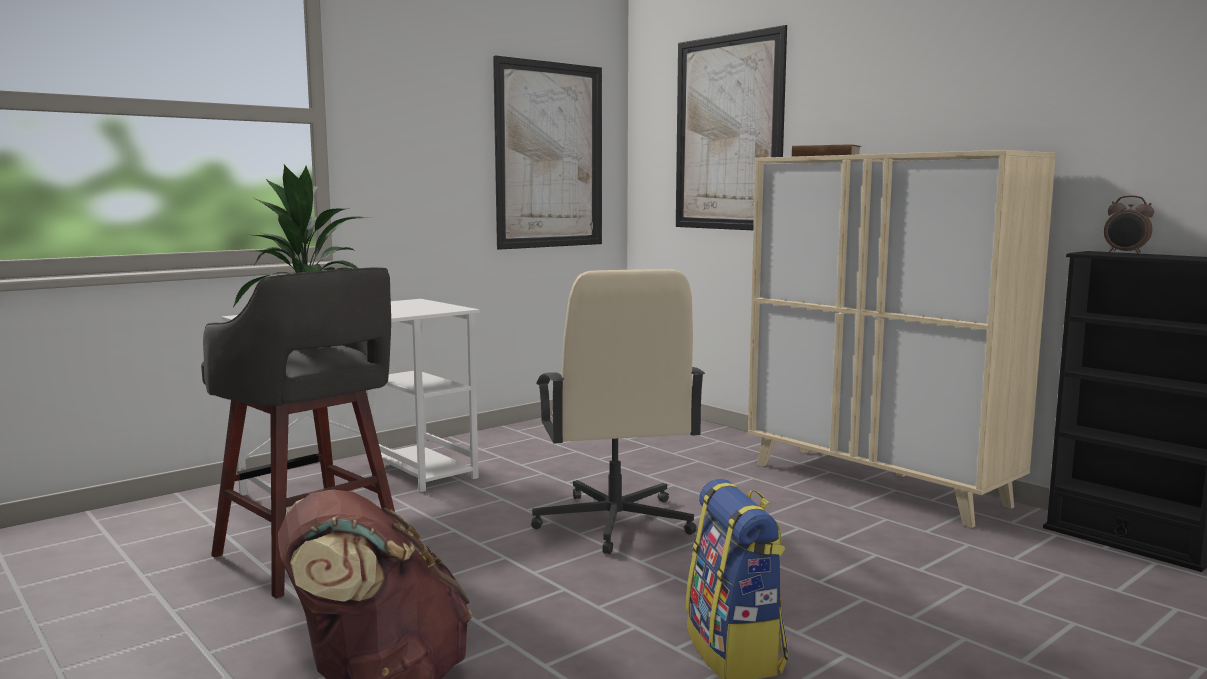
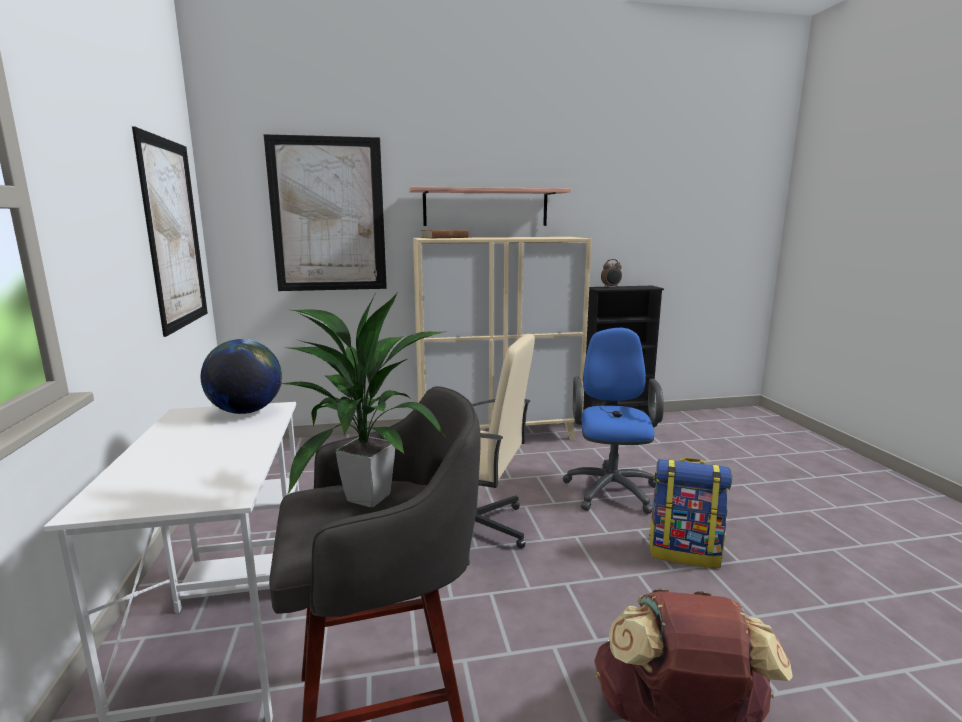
camera: 60 degrees left, 5 degrees up
(436, 306) = (246, 412): none -> globe
(848, 577) = (610, 488): none -> blue office chair
(916, 109) = (486, 207): none -> shelf

